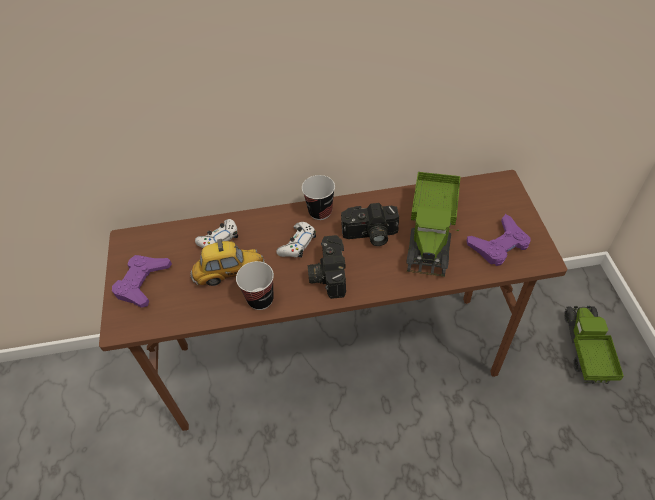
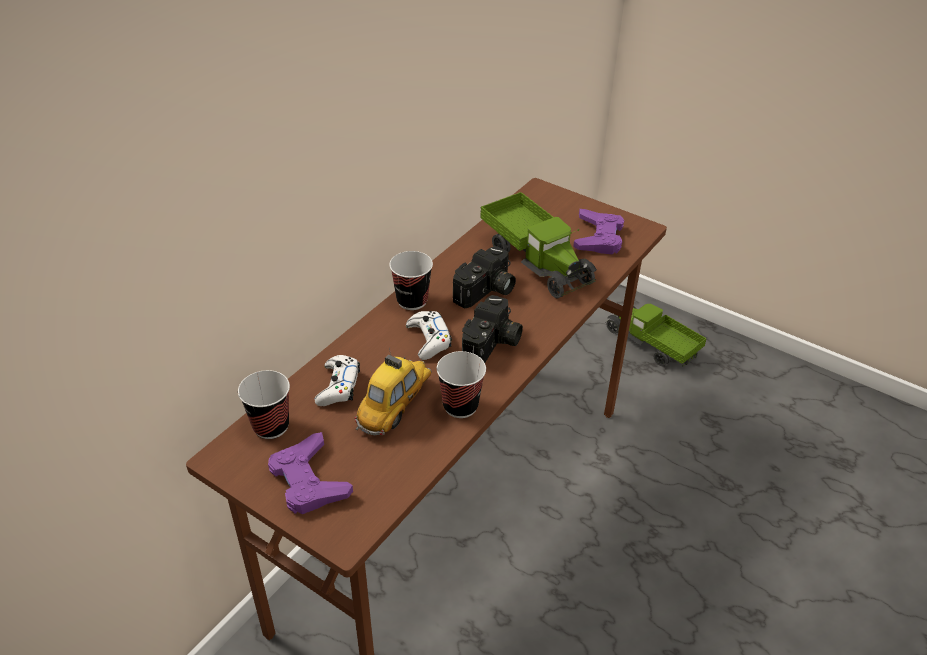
camera: 50 degrees left, 10 degrees down
(164, 238) = (271, 426): none -> cup
(327, 274) = (492, 345): camera -> camera turned 105 degrees counterclockwise

